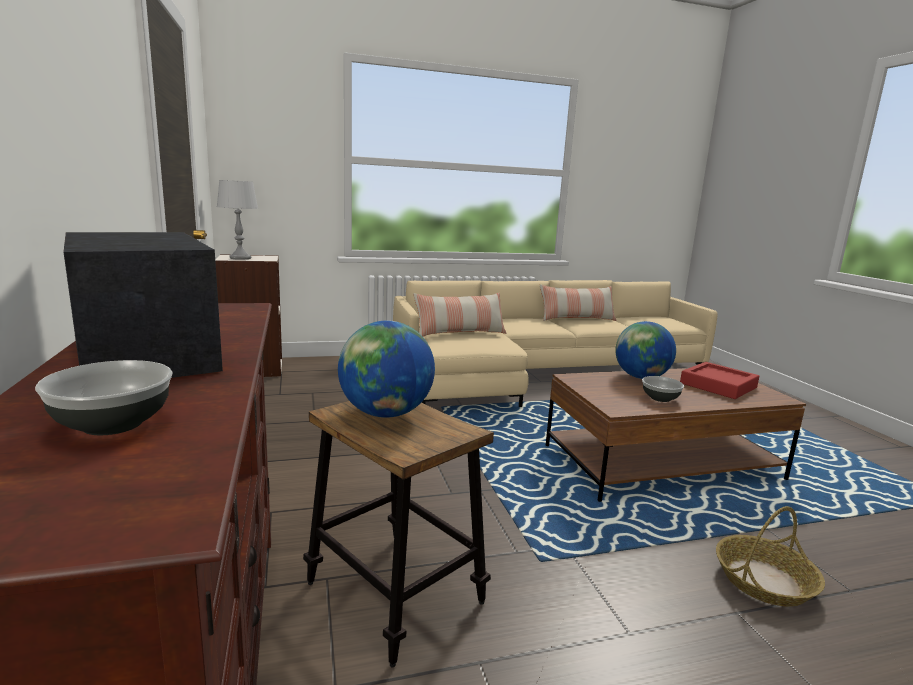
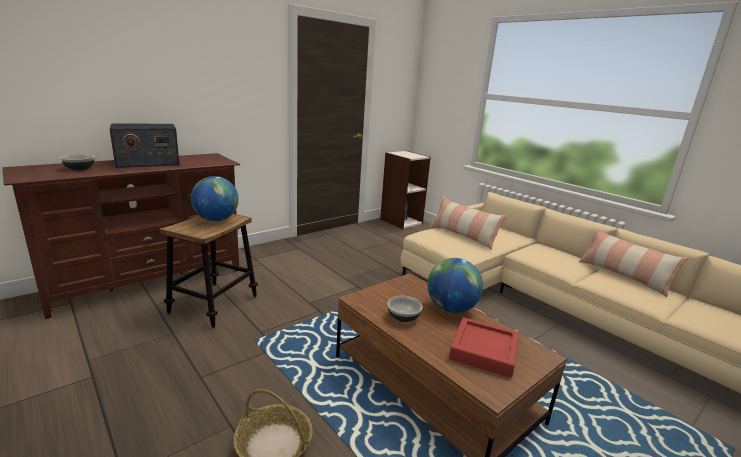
camera: 65 degrees right, 5 degrees up
(146, 353) = (147, 162): radio -> radio turned 150 degrees counterclockwise
(240, 258) = (403, 154): grey table lamp -> none

